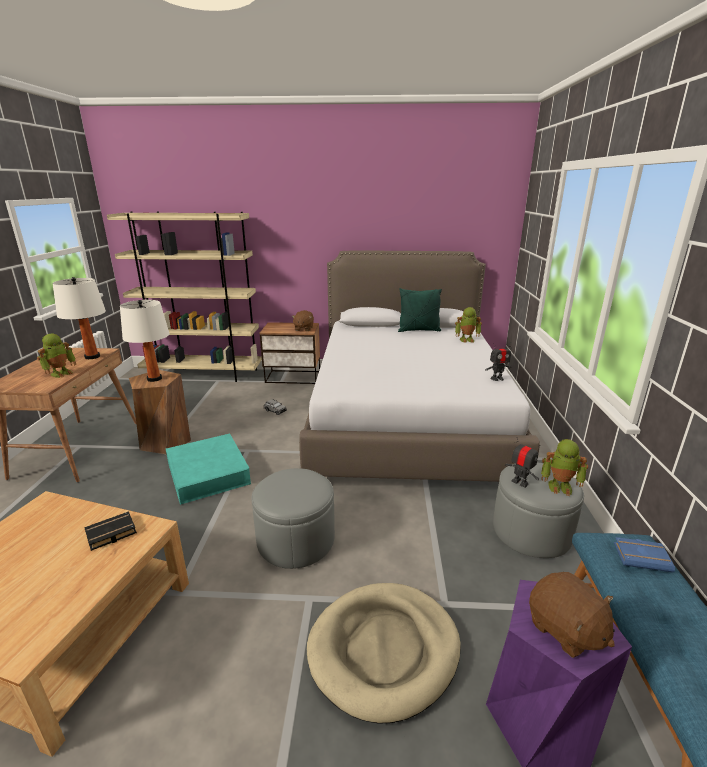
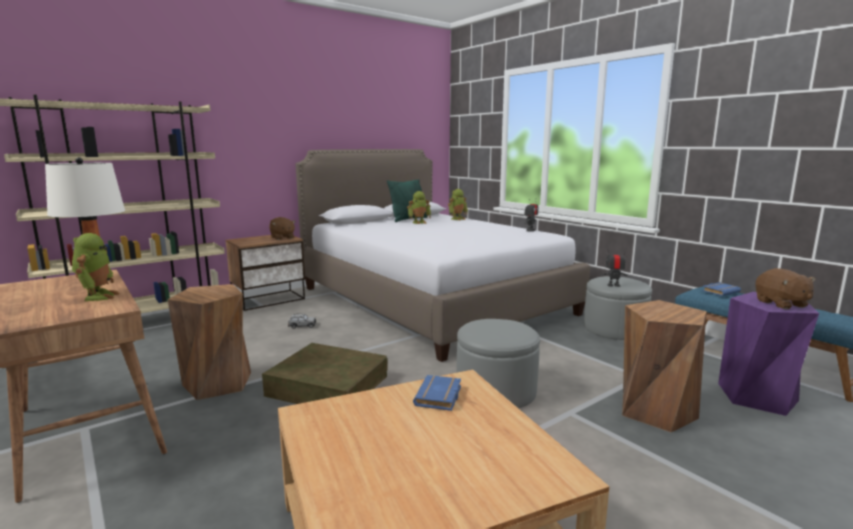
camera: 40 degrees left, 10 degrees down
(110, 534) = (439, 397): black book -> blue book
(154, 379) = (209, 292): white table lamp -> none
(208, 473) = (327, 386): turquoise storage box -> brown storage box
(384, 650) = (655, 411): beige dog bed -> brown stool
(560, 486) = (633, 281): toy robot -> toy robot (419, 222)
(565, 630) = (781, 304): brown plush toy -> brown plush toy turned 60 degrees clockwise

